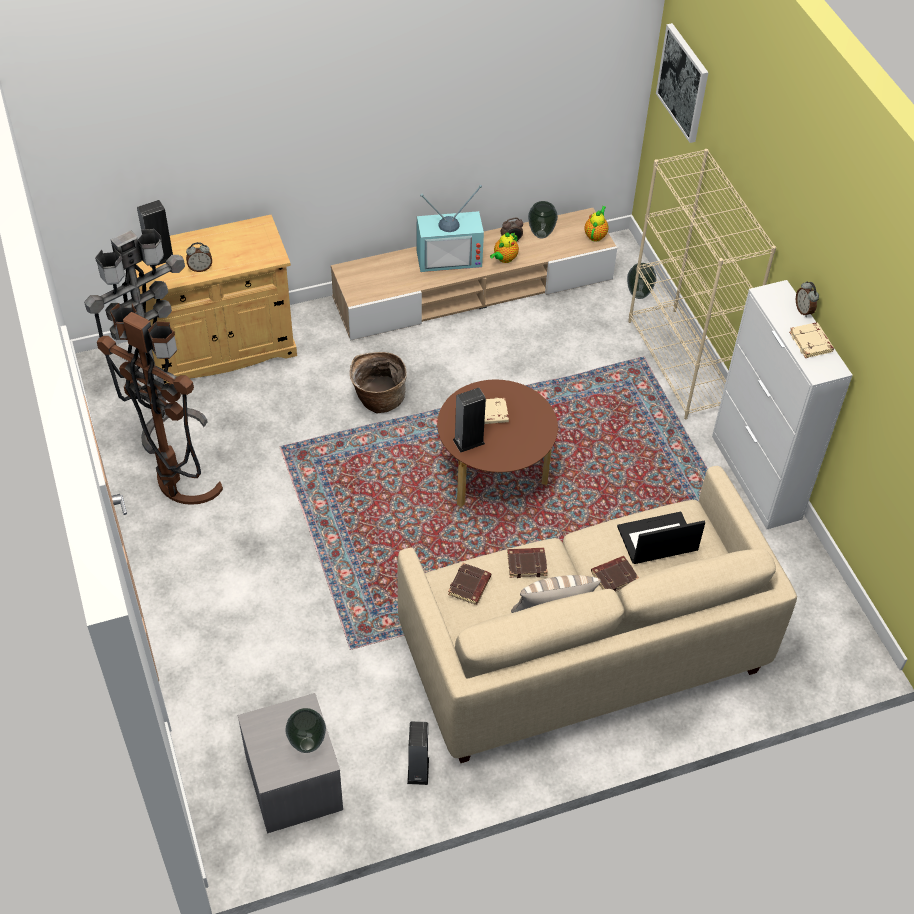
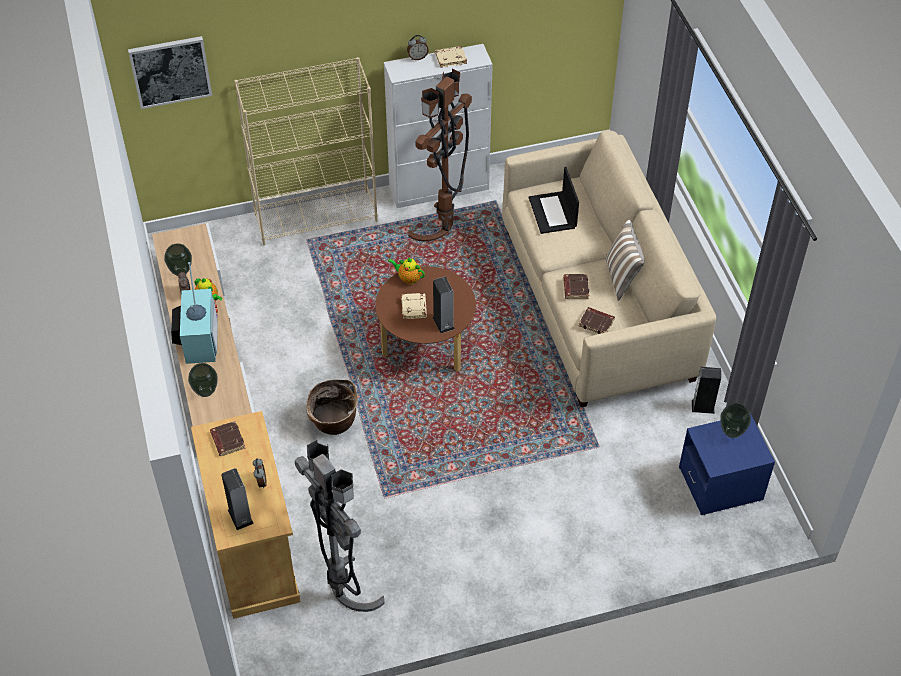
camera: 85 degrees left, 0 degrees up
(177, 493) = (433, 577): brown floor lamp -> brown floor lamp (442, 229)
(294, 784) = (720, 484): grey nightstand -> blue nightstand
(595, 235) = (189, 235): teapot -> teapot (408, 278)
(614, 576) = (586, 239): brown book -> brown book (227, 440)
(638, 294) = (232, 235): vase -> vase (205, 392)

